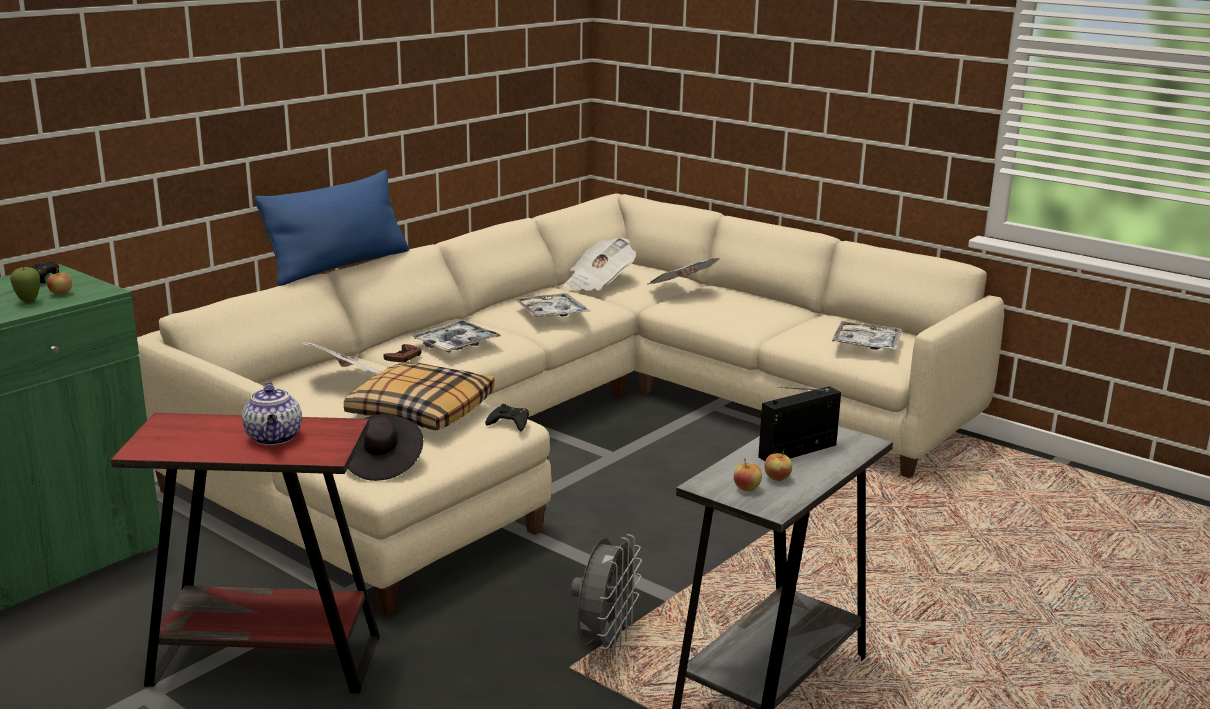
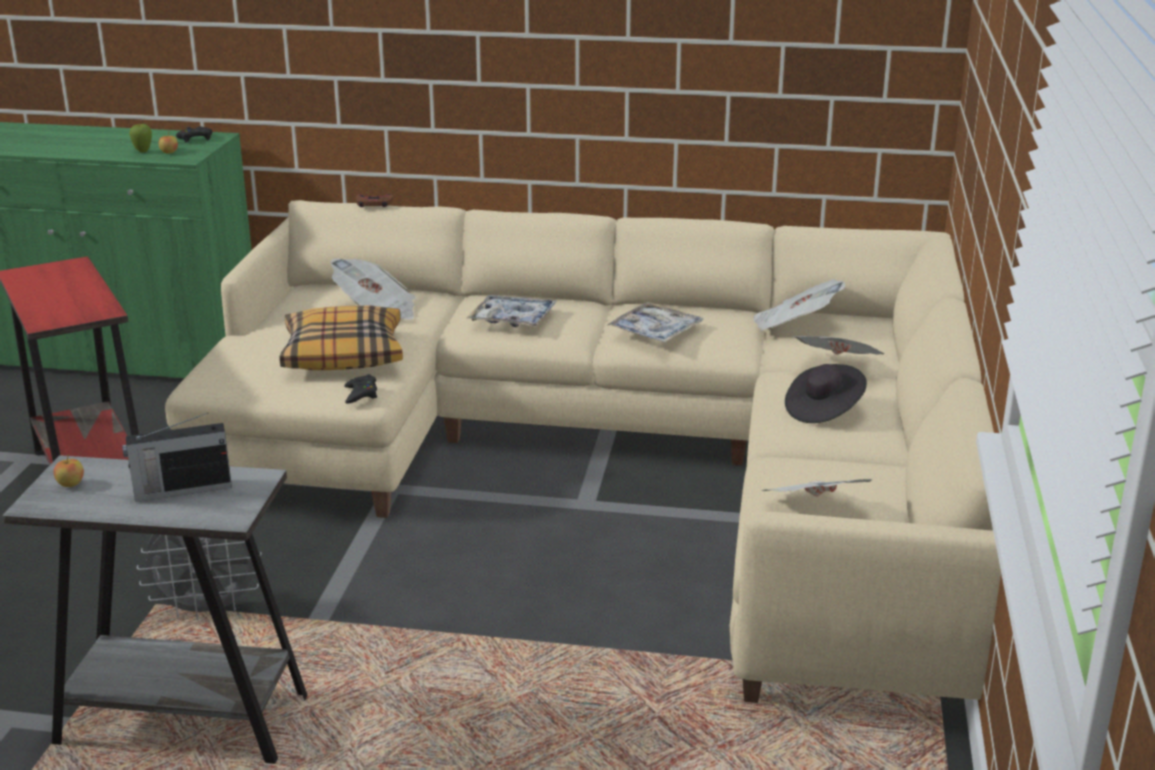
camera: 60 degrees right, 5 degrees up
(274, 438) = (64, 300): teapot -> none
(339, 266) = (491, 207): blue pillow -> none
(382, 464) = (230, 374): black hat -> black hat (823, 410)
(403, 357) = (457, 311): brown game controller -> brown game controller (374, 204)
(777, 478) = (104, 493): apple -> none
(799, 451) = (181, 490): radio -> radio turned 135 degrees clockwise
(866, 344) = (813, 512): tray -> newspaper

